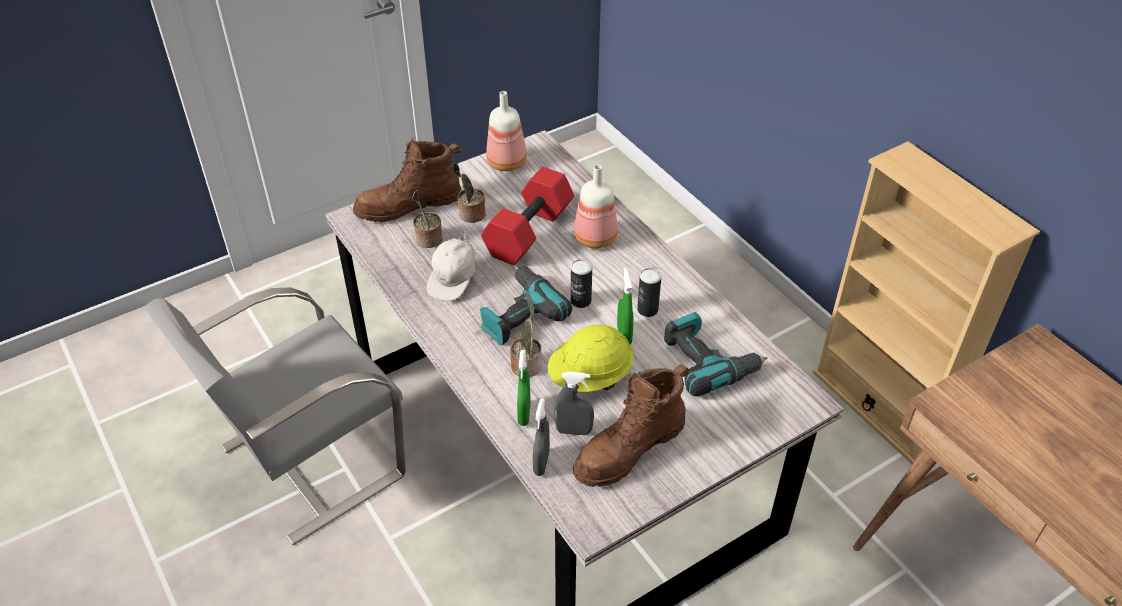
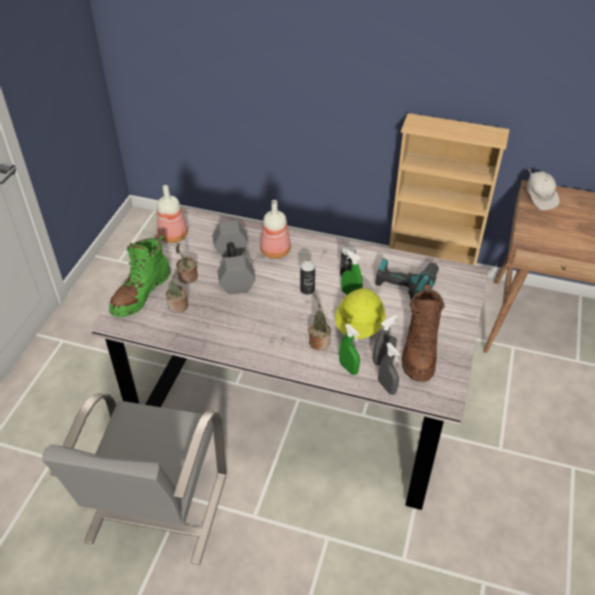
camera: 40 degrees left, 0 degrees up
(409, 205) = (141, 293): brown boot -> green boot
(454, 280) = (222, 320): white cap -> white cap (540, 198)
(518, 313) = (281, 317): power drill -> none
(529, 233) = (235, 269): red dumbbell -> grey dumbbell

